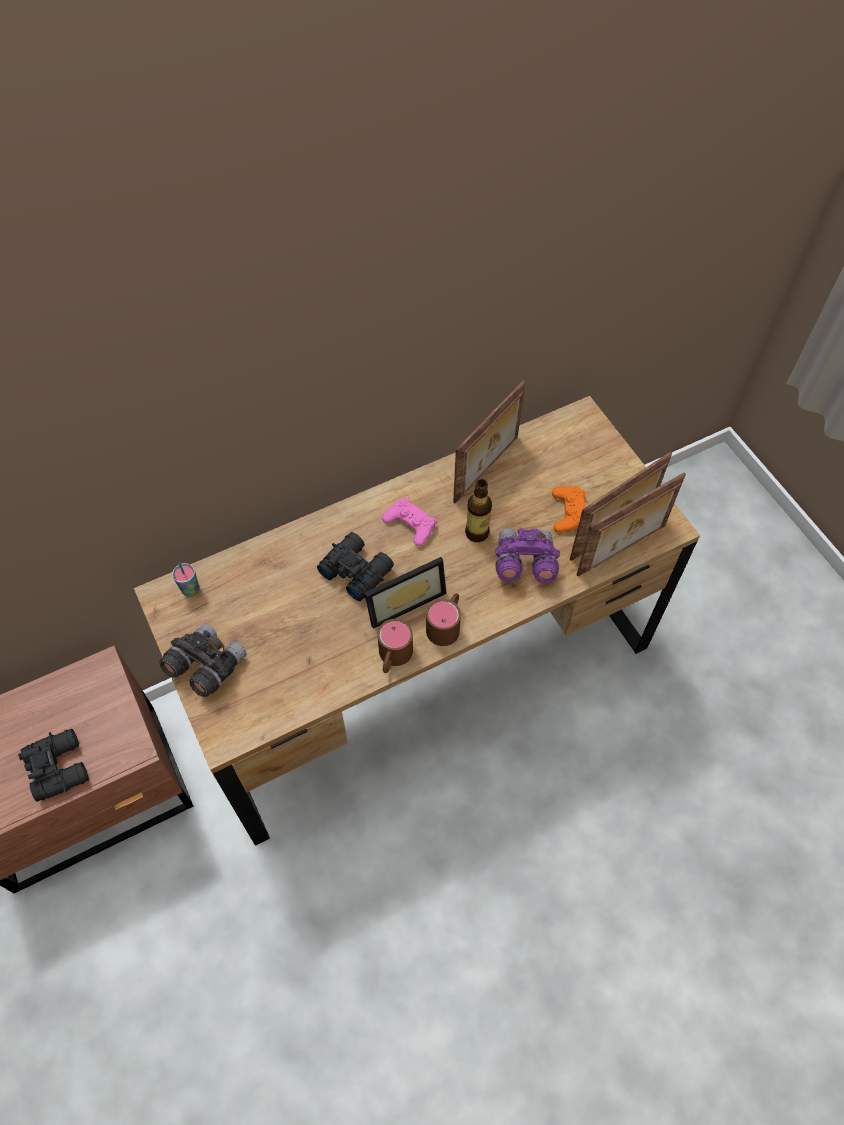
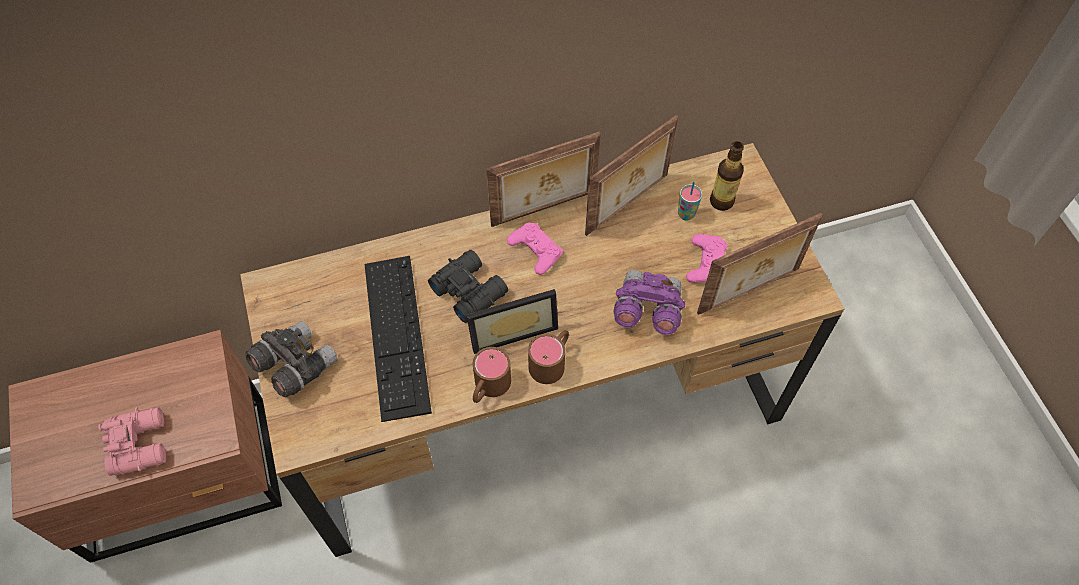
camera: 10 degrees right, 0 degrees up
(59, 766) = (140, 443): black binoculars -> pink binoculars
(191, 590) = (296, 285): cup -> cup (686, 214)
(296, 623) = (396, 335): none -> keyboard
(477, 533) = (603, 270): bottle -> bottle (721, 201)
(568, 512) = (706, 263): orange game controller -> pink game controller
(622, 551) = (756, 313): picture frame -> picture frame (544, 210)

